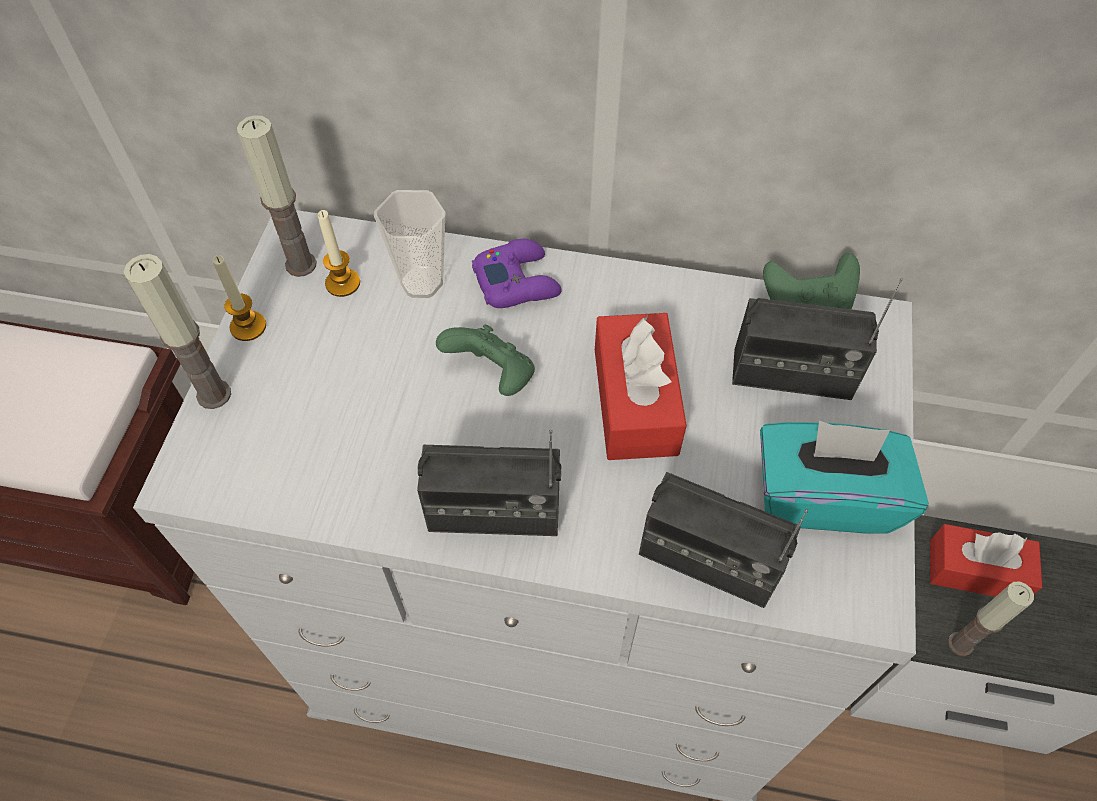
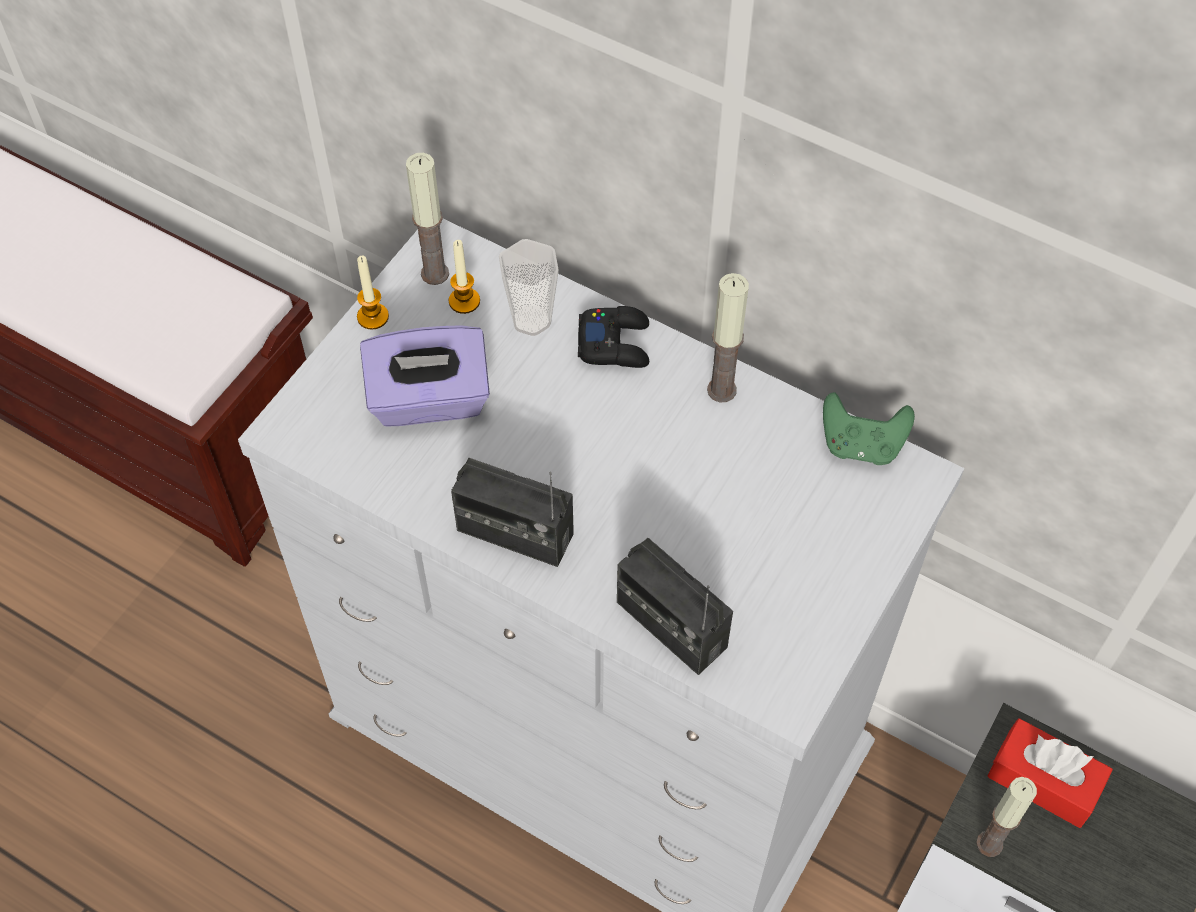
camera: 20 degrees right, 0 degrees up
(214, 394) = (327, 367): candle -> candle (722, 390)
(343, 396) = (429, 400): none -> purple tissue box
(492, 375) = (559, 420): green game controller -> none
(517, 281) = (615, 343): purple game controller -> black game controller
(635, 401) = (670, 479): red tissue box -> none
(792, 375) = (818, 499): radio -> none
(823, 496) = (792, 606): turquoise tissue box -> none

